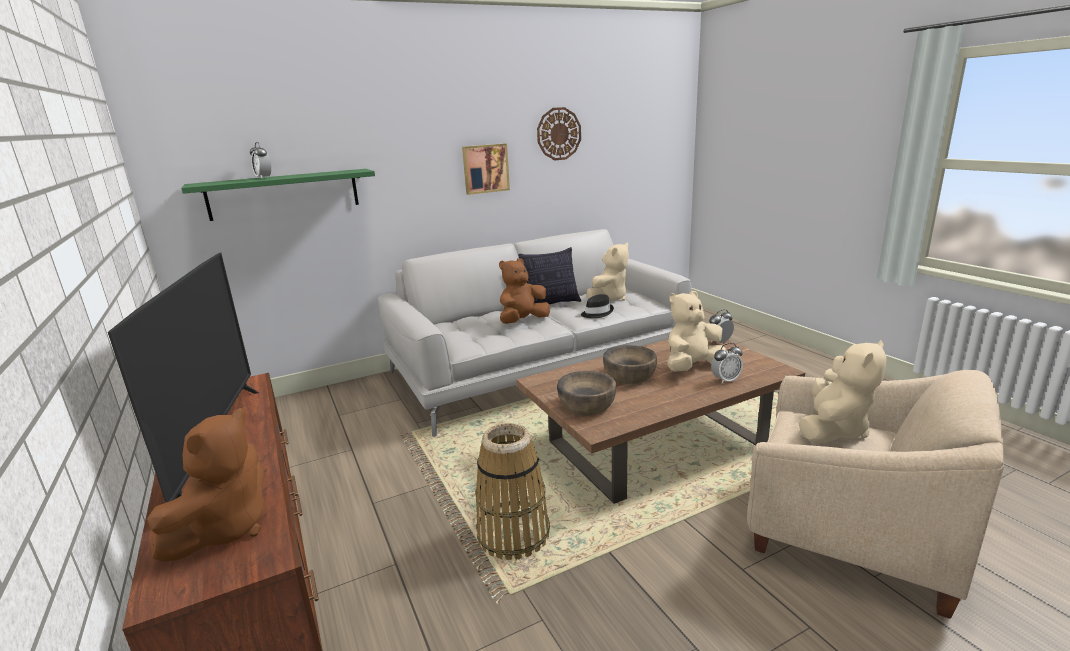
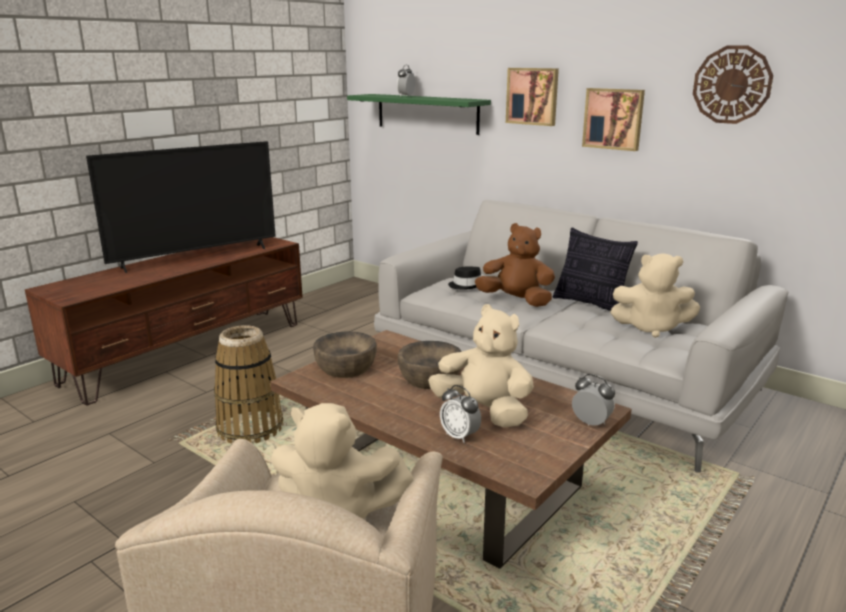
camera: 65 degrees right, 0 degrees up
(225, 529) = (99, 284): brown plush toy -> none
(411, 159) = (532, 96): none -> picture
(597, 313) = (585, 329): black hat -> black hat (466, 285)

